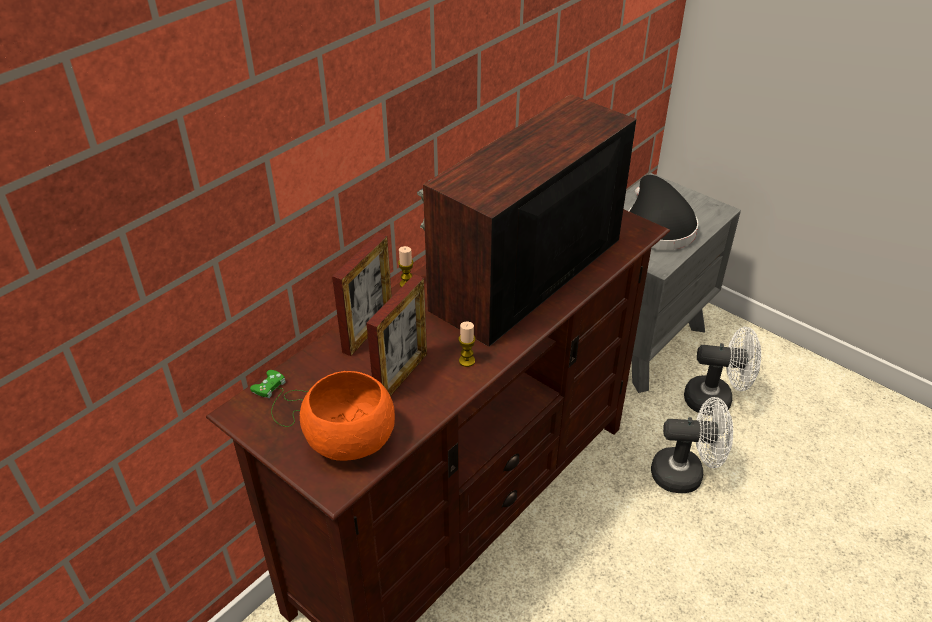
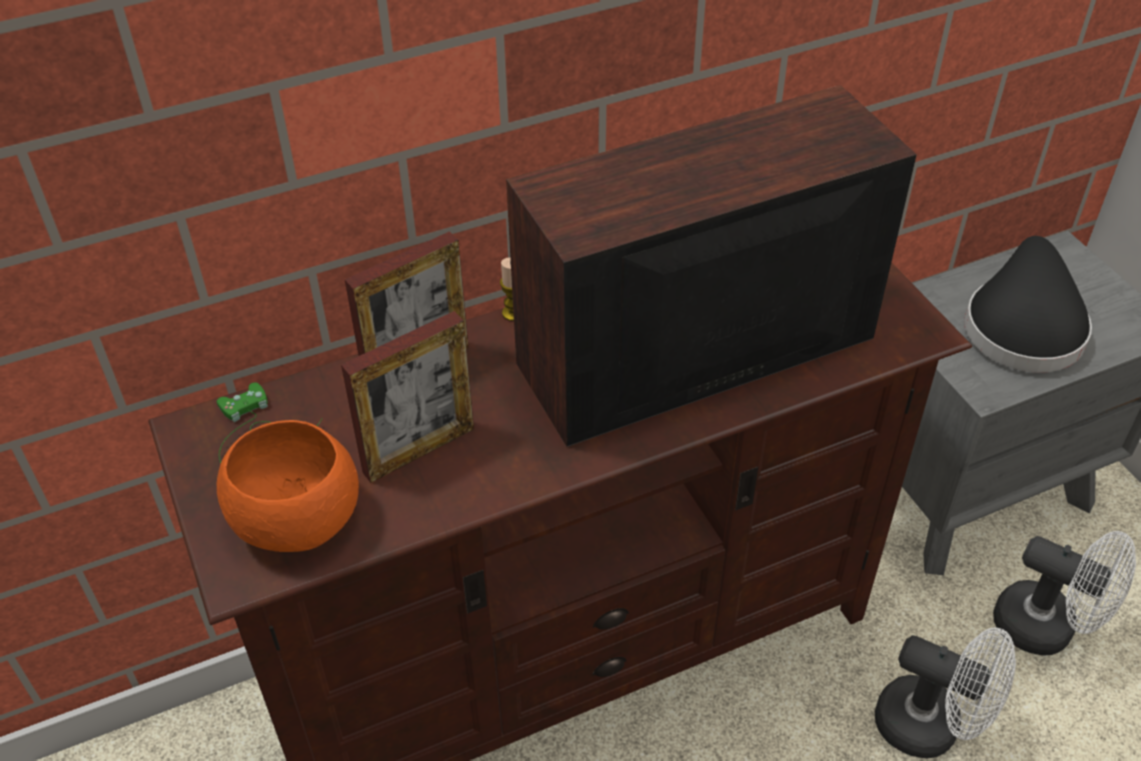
camera: 25 degrees right, 5 degrees up
(467, 361) = (522, 458): candle -> none

